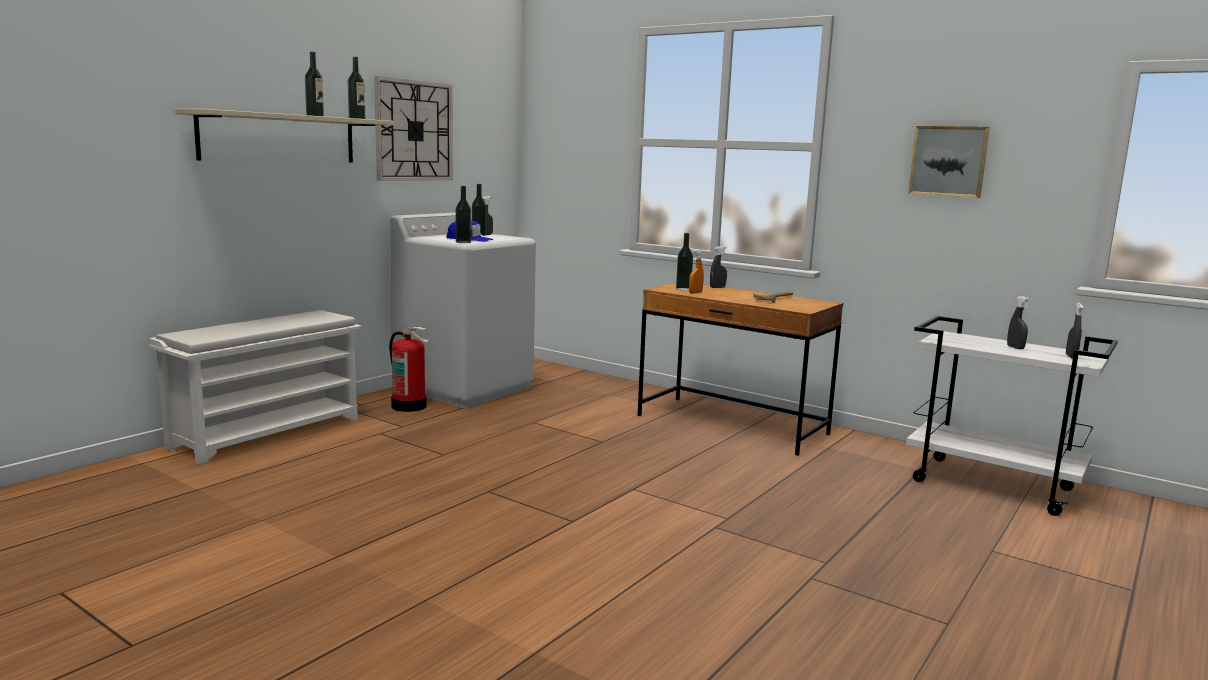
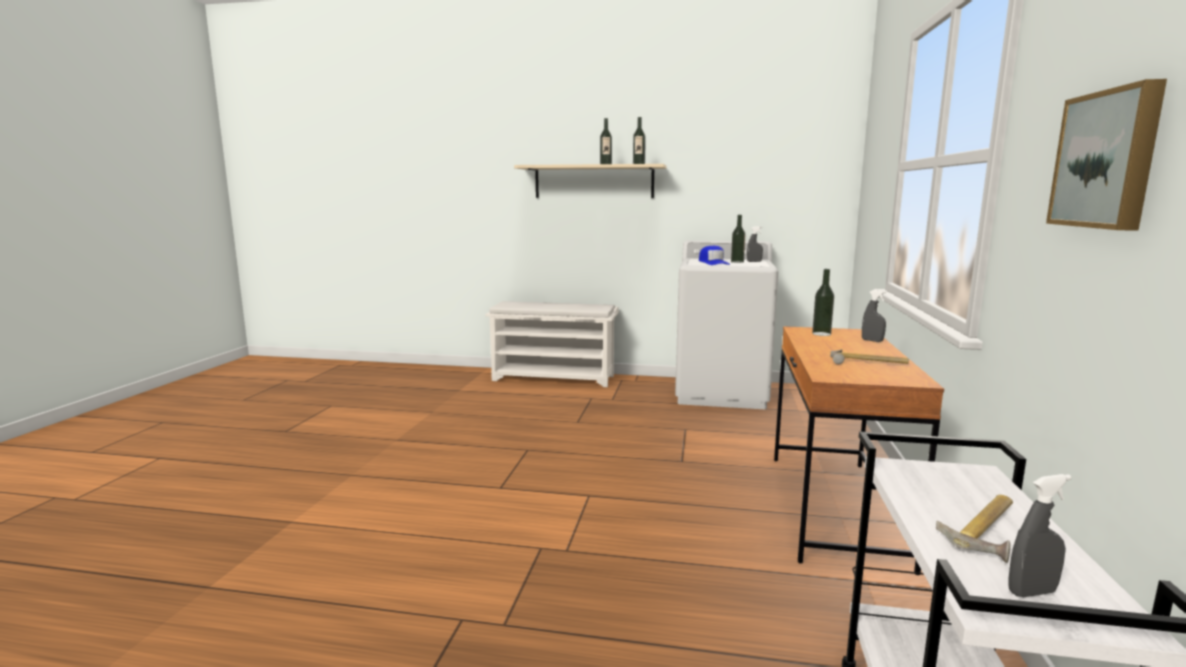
camera: 65 degrees right, 0 degrees up
(409, 406) = (653, 391): fire extinguisher -> none
(414, 131) = (718, 171): wall clock -> none
(463, 242) = (692, 264): bottle -> none
(695, 293) = (813, 338): orange spray bottle -> none
(1015, 347) = (989, 530): grey spray bottle -> hammer

